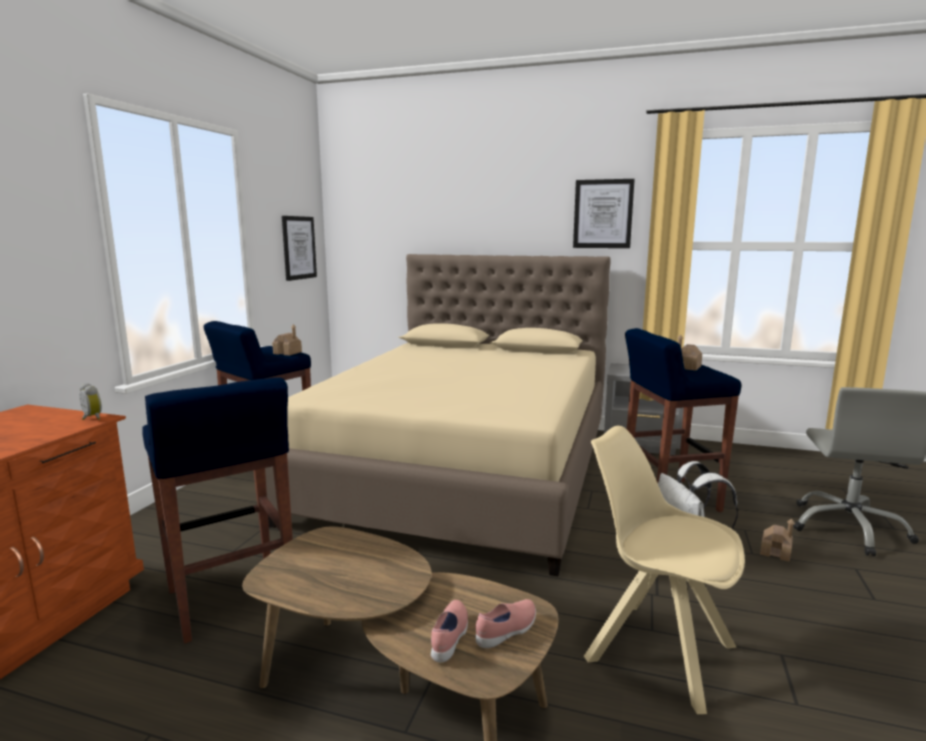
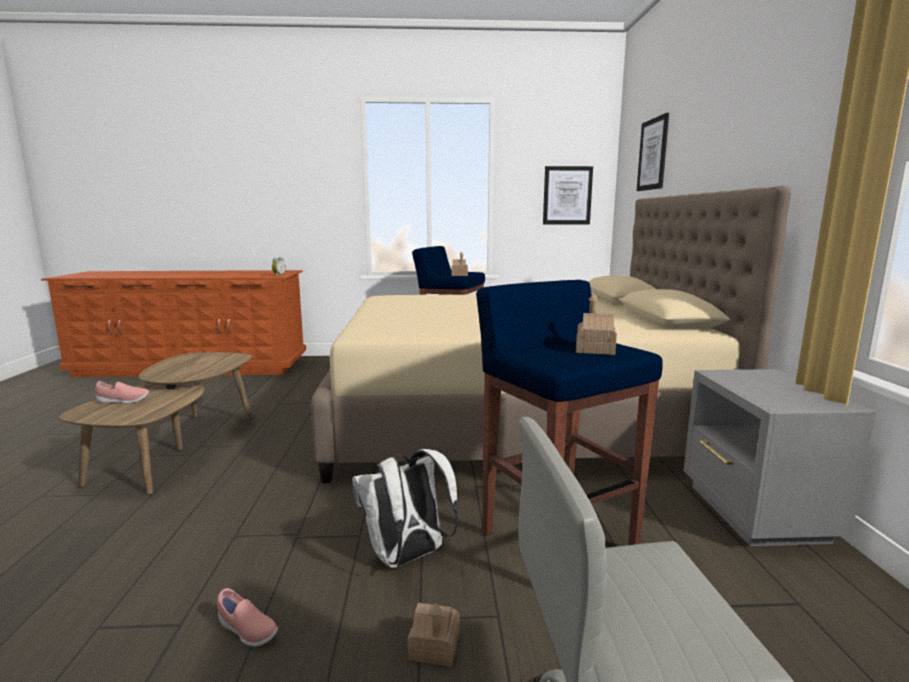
camera: 70 degrees right, 0 degrees up
(231, 599) = (275, 393): blue stool -> none
(507, 632) = (121, 412): pink shoe -> pink shoe (246, 631)
(603, 214) = (804, 112): picture -> picture (653, 154)
(655, 650) = (203, 538): beige chair -> none

